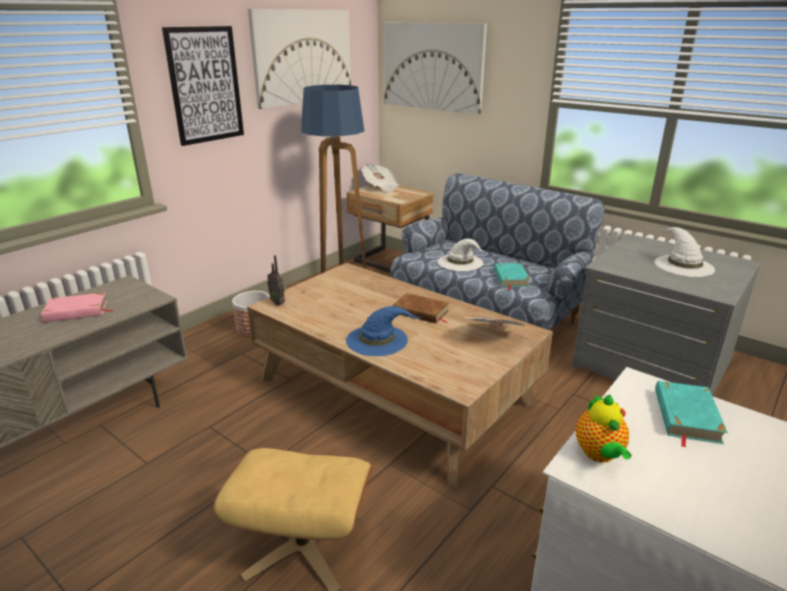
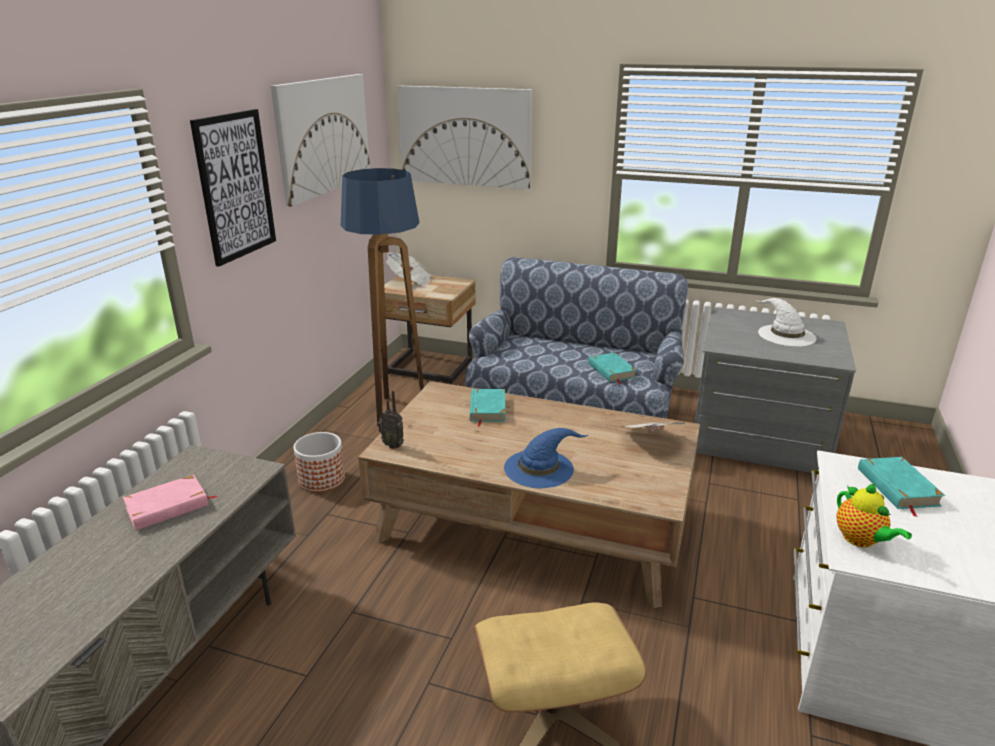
camera: 20 degrees left, 0 degrees up
(373, 289) = (487, 409): none -> turquoise book
(420, 312) = (558, 427): brown book -> none
(460, 262) = (547, 360): white hat -> none

